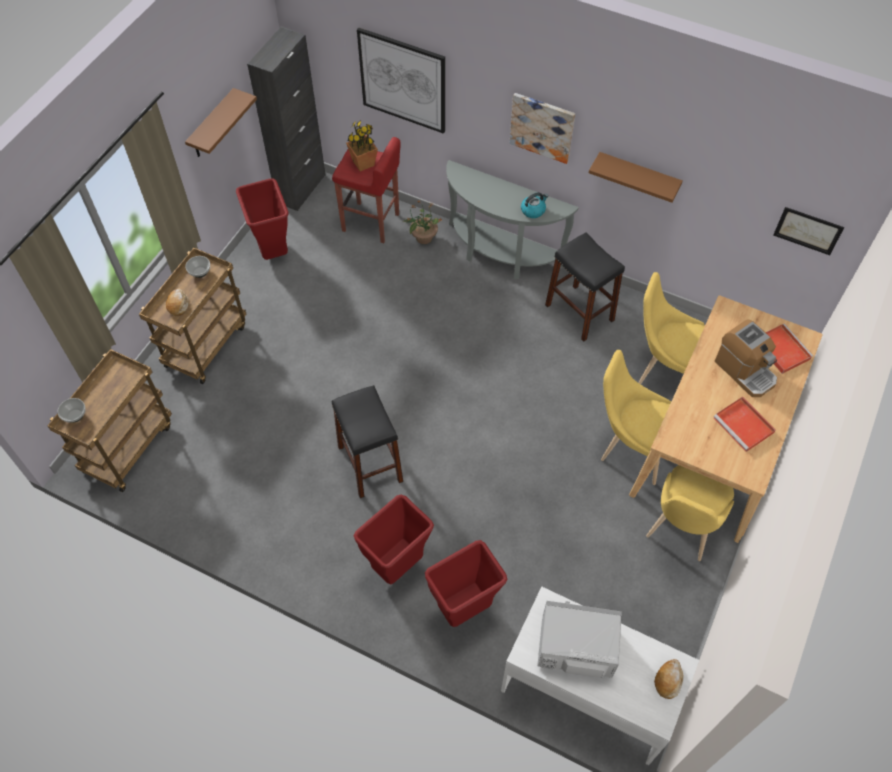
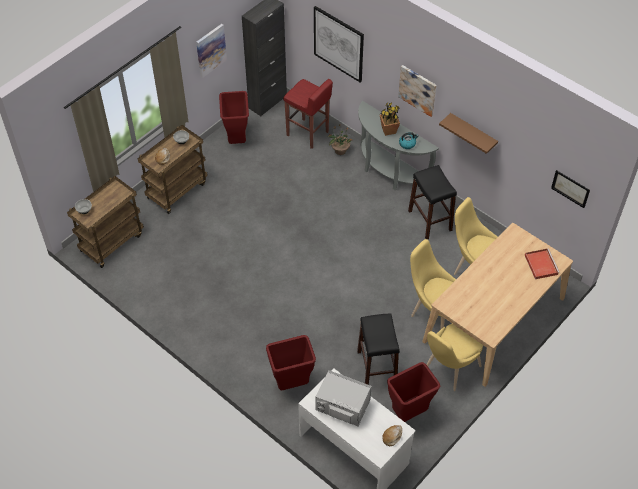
camera: 15 degrees right, 5 degrees down
(212, 125) = (210, 50): brown shelf -> picture
(363, 163) = (306, 92): potted plant -> potted plant (388, 130)
(370, 464) = (259, 285): black stool -> black stool (376, 368)
(397, 567) = (258, 350): red trash can -> red trash can (409, 414)
(744, 426) = (497, 305): red tray -> none
(745, 371) = (511, 272): coffee machine -> none

